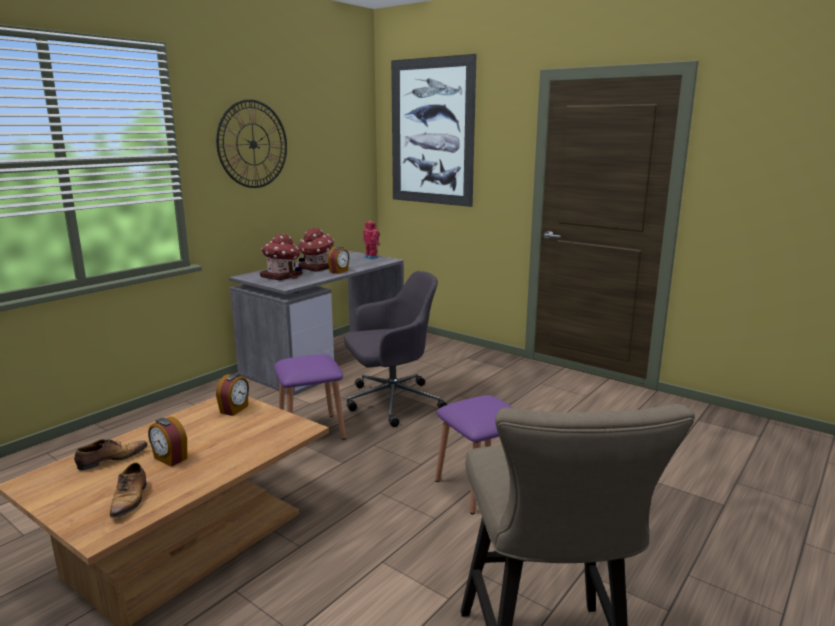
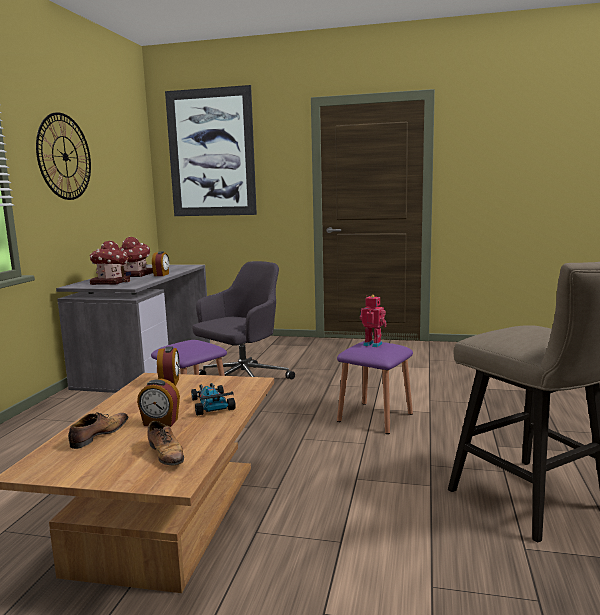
camera: 25 degrees left, 5 degrees down
(232, 449) = (211, 405): none -> toy car
(372, 257) = (173, 265): toy robot -> toy robot (373, 344)

